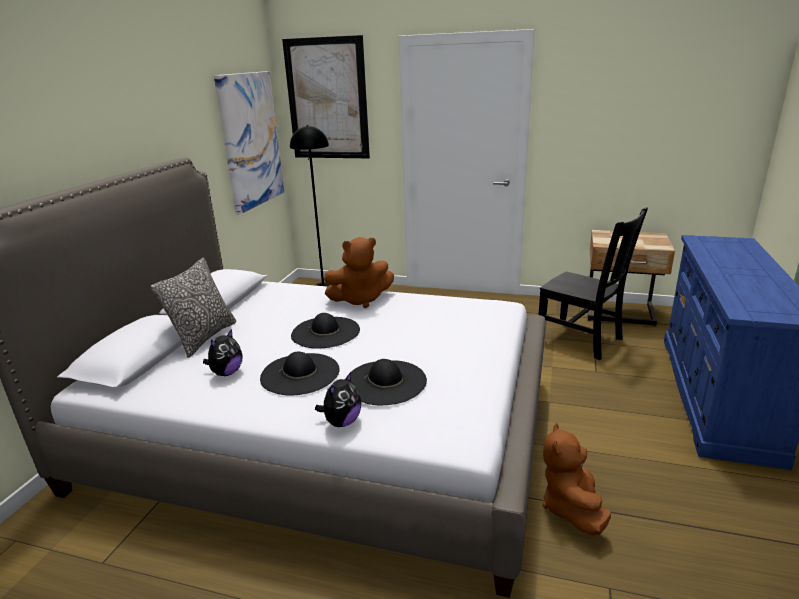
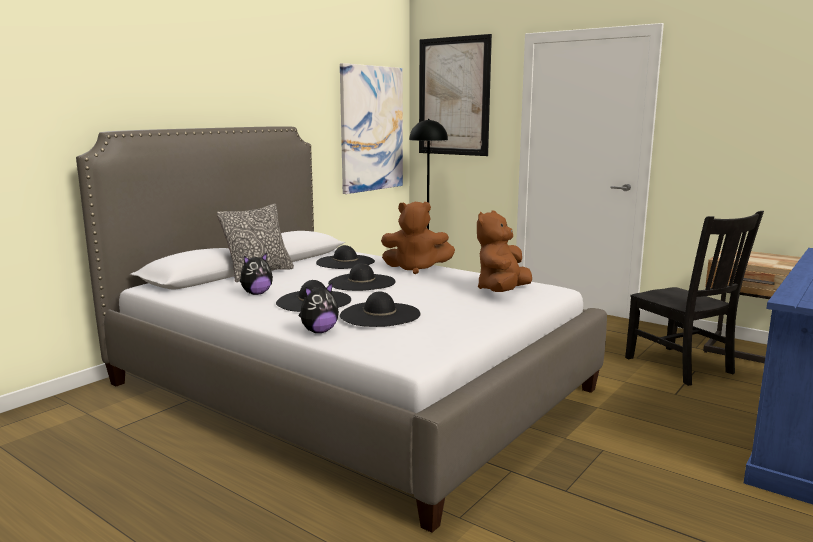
camera: 20 degrees right, 10 degrees down
(283, 302) = (345, 262): none -> black hat
(571, 508) = (551, 488): brown plush toy -> brown plush toy (502, 291)

